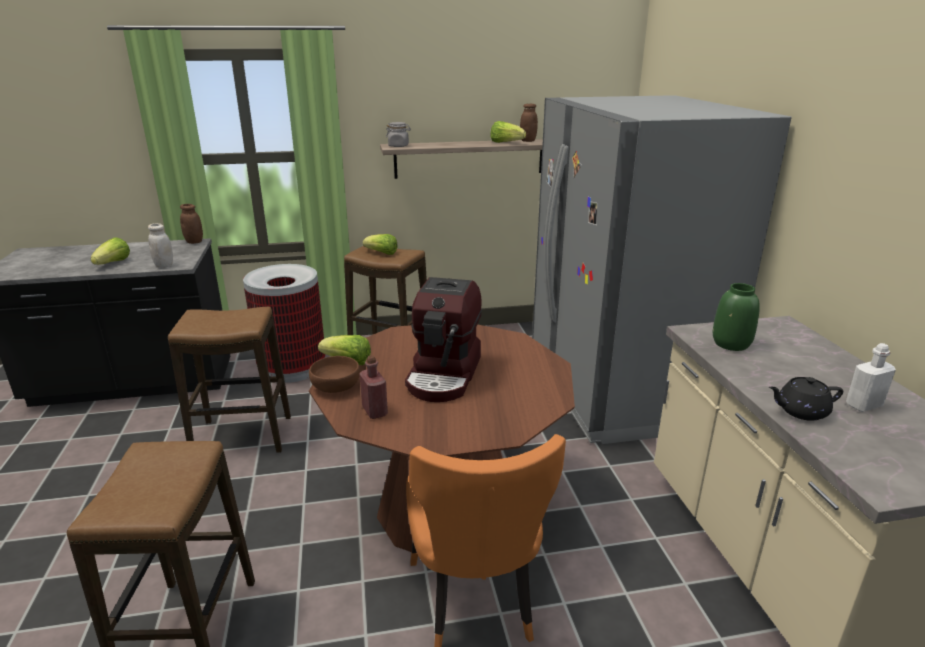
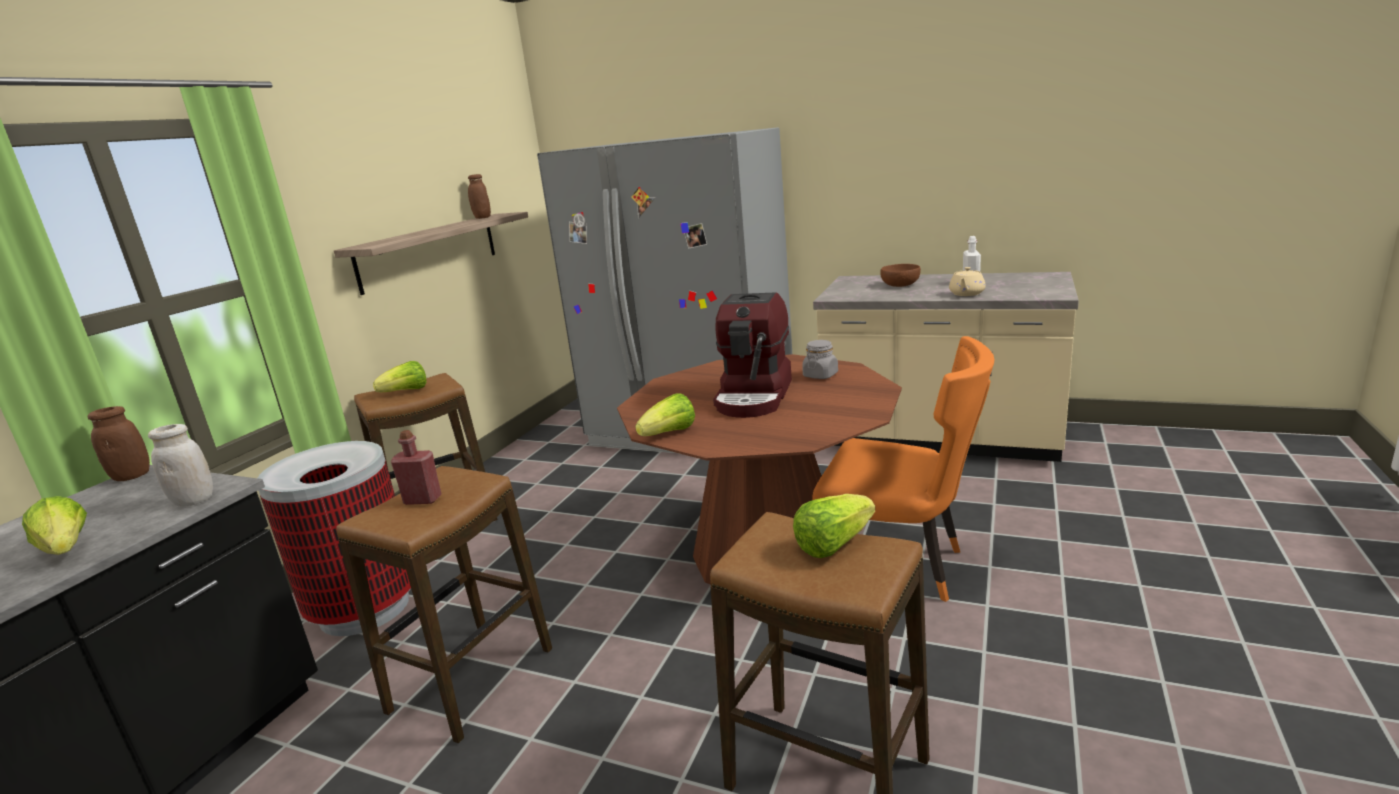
camera: 55 degrees left, 5 degrees down
(336, 387) = (718, 443): brown bowl -> brown bowl (900, 285)
(374, 411) = (789, 431): red bottle -> red bottle (422, 500)
(398, 146) = (371, 244): grey jar -> grey jar (820, 375)
(445, 375) = (755, 396): coffee machine -> coffee machine turned 60 degrees clockwise
(505, 143) = (471, 221): lettuce -> lettuce (833, 544)
(731, 344) = (863, 292): green vase -> none
(800, 411) = (966, 294): black teapot -> beige teapot

